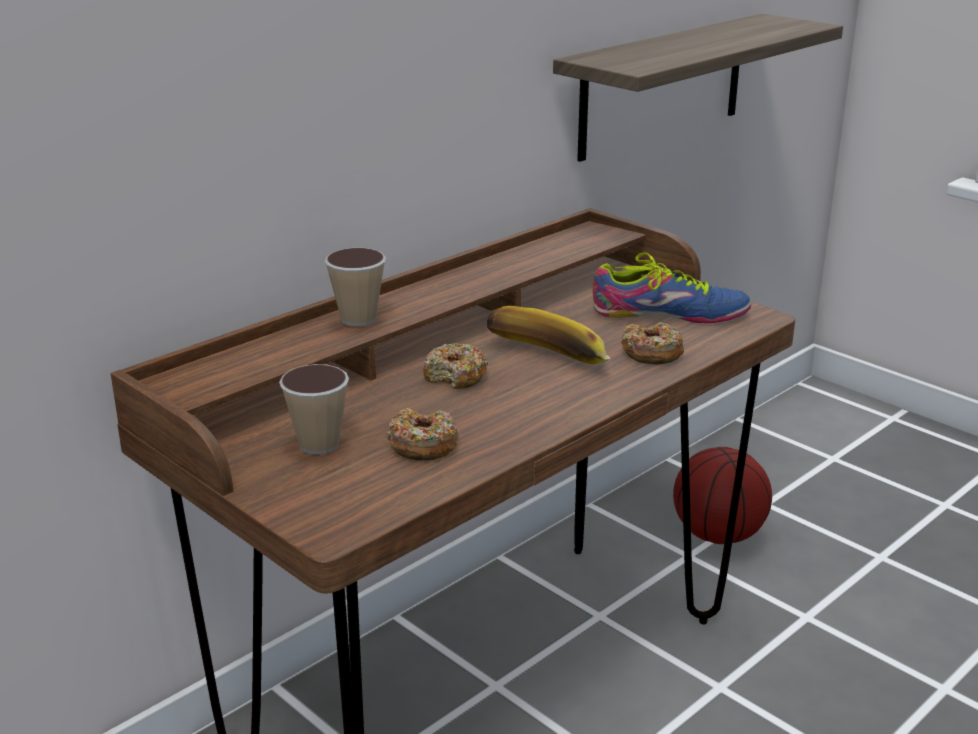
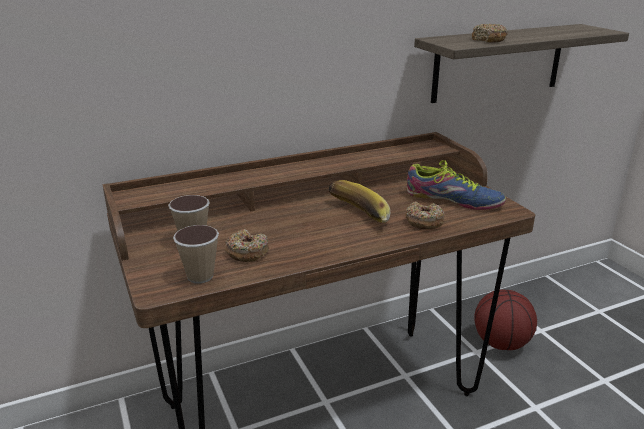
camera: 20 degrees right, 0 degrees up
(358, 319) = (253, 175): cup -> cup (200, 276)
(456, 376) = (298, 216): donut -> donut (488, 39)

